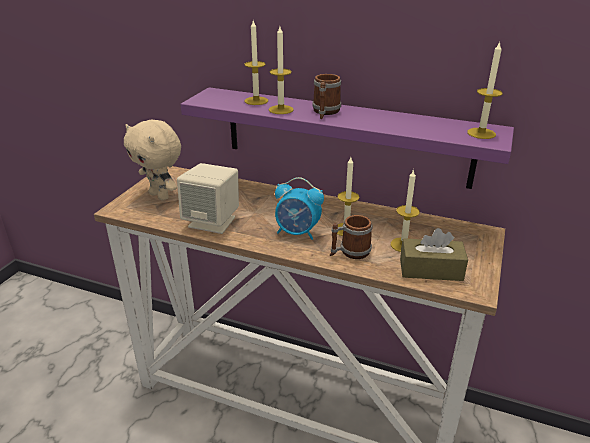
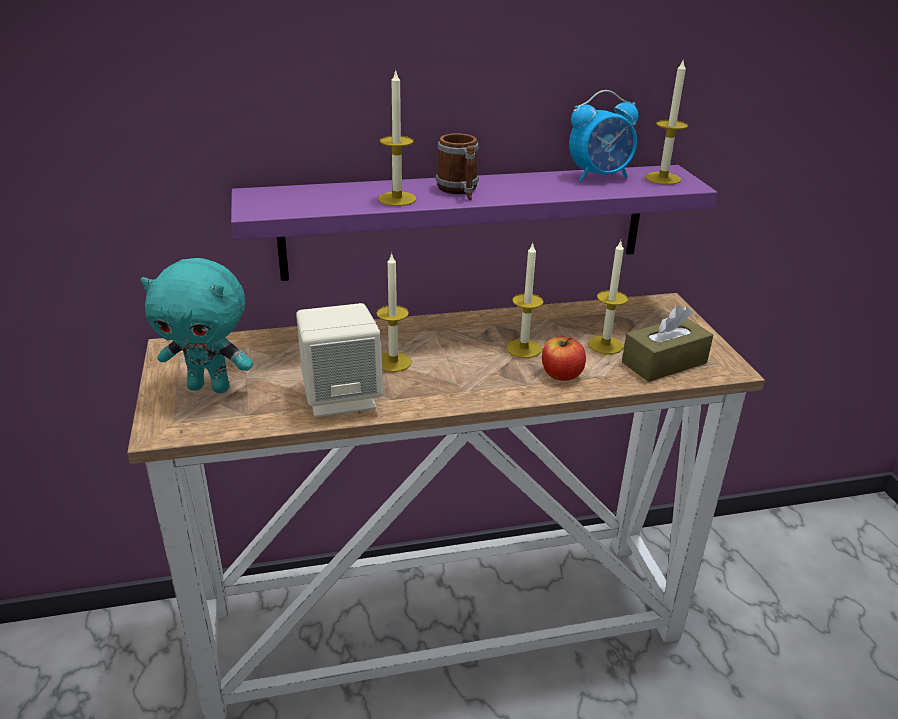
camera: 35 degrees left, 0 degrees up
(160, 196) = (210, 387): beige plush toy -> turquoise plush toy
(256, 101) = (342, 194): candle -> candle (393, 362)
(297, 233) = (472, 372): alarm clock -> alarm clock (600, 176)
(349, 252) = (561, 374): mug -> apple

